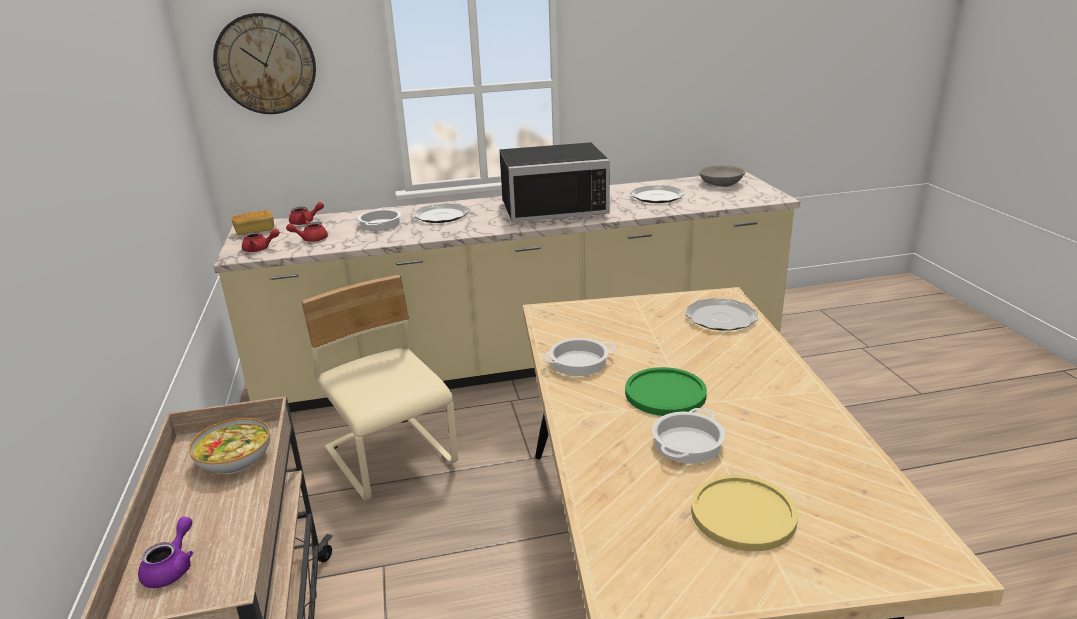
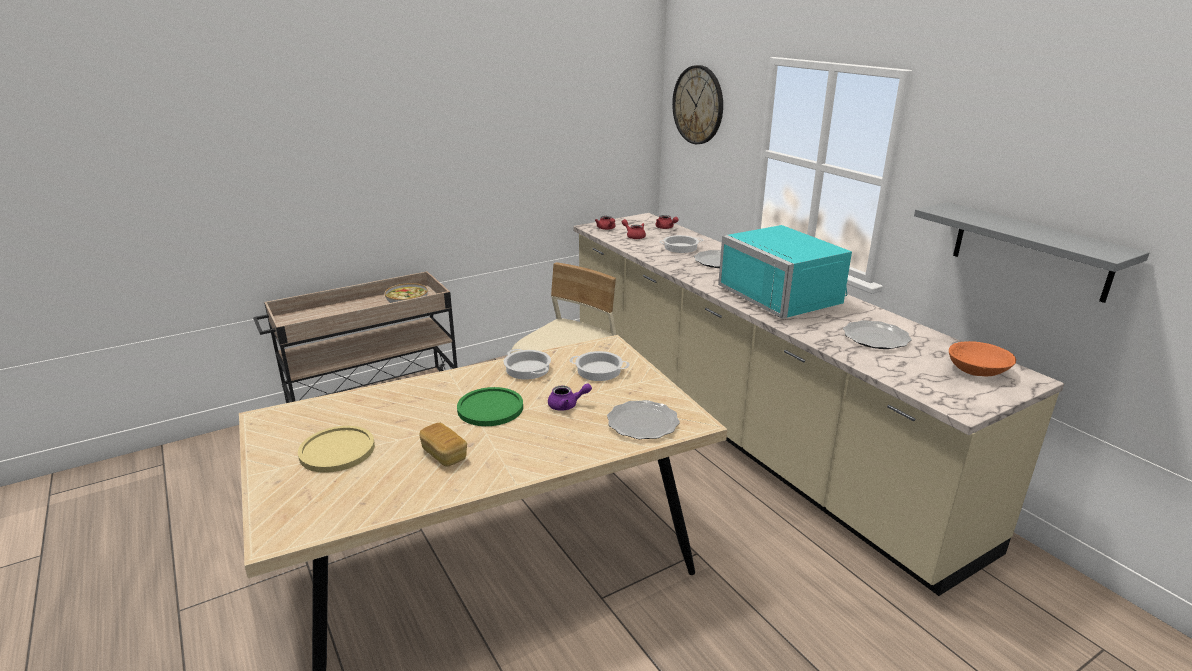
camera: 70 degrees right, 0 degrees up
(172, 568) = (321, 314): purple teapot -> purple teapot (567, 405)
(255, 231) = (637, 220): bread -> bread (444, 454)
(553, 207) = (785, 296): black microwave -> turquoise microwave
(683, 97) = (1030, 251): none -> grey shelf
(688, 444) = (419, 423): cooking pot -> cooking pot (598, 371)
(721, 183) = (977, 370): grey bowl -> orange bowl

